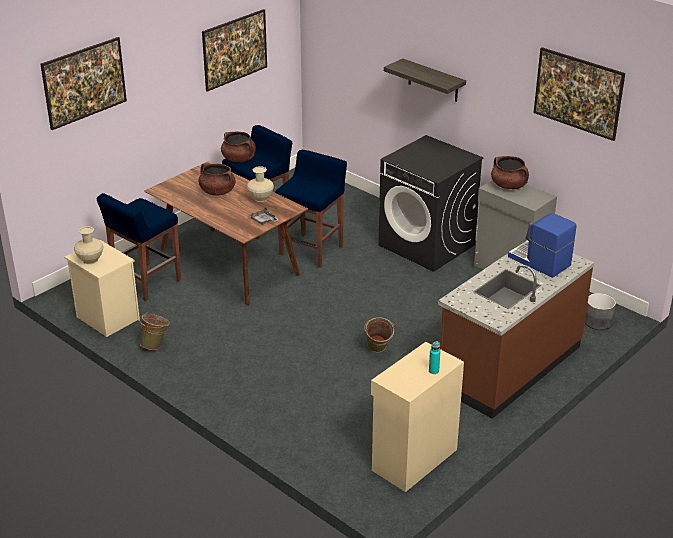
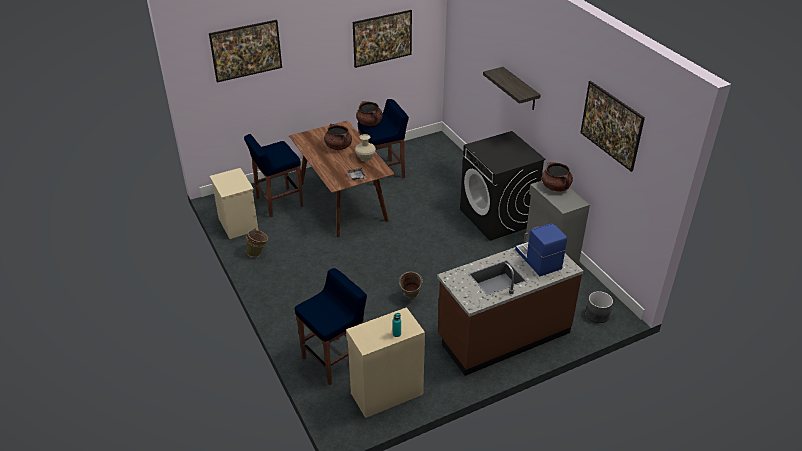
camera: 20 degrees right, 5 degrees up
(90, 260) = (224, 182): beige vase -> none
(312, 250) = (408, 203): blue stool -> blue stool (334, 360)

